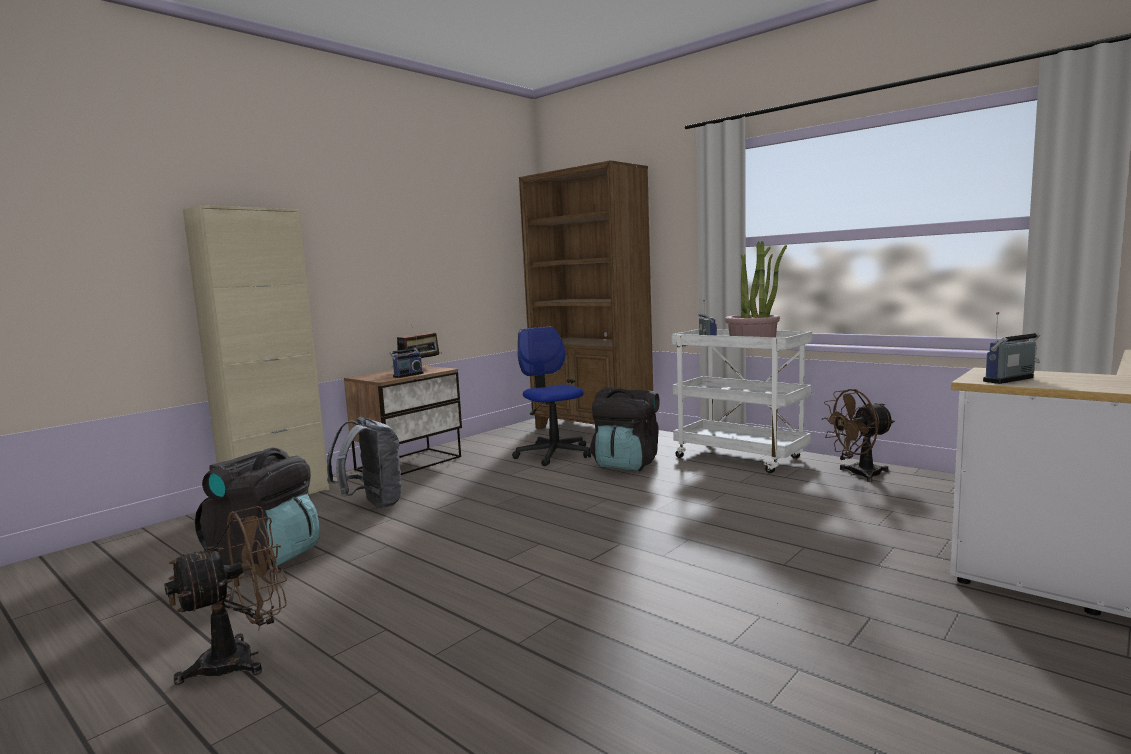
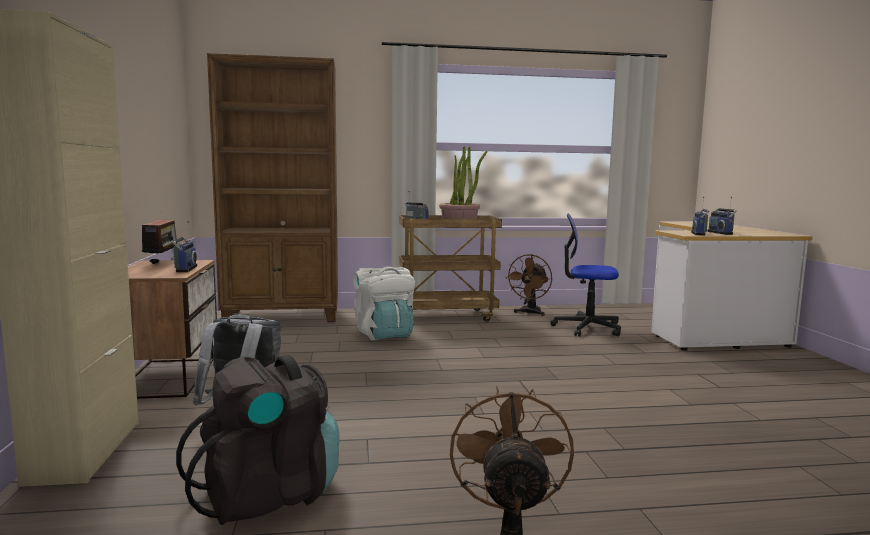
camera: 50 degrees left, 0 degrees up
(554, 454) = (304, 340): office chair -> office chair (587, 328)
(626, 464) = (384, 335): black backpack -> white backpack
(741, 458) = (447, 316): white cart -> brown cart
(1081, 381) = (721, 233): none -> radio

